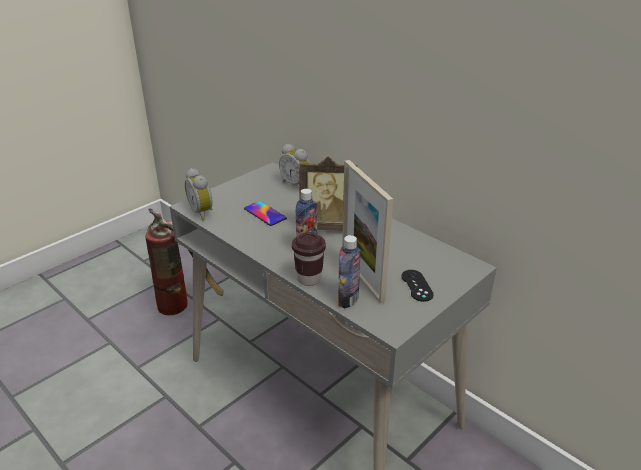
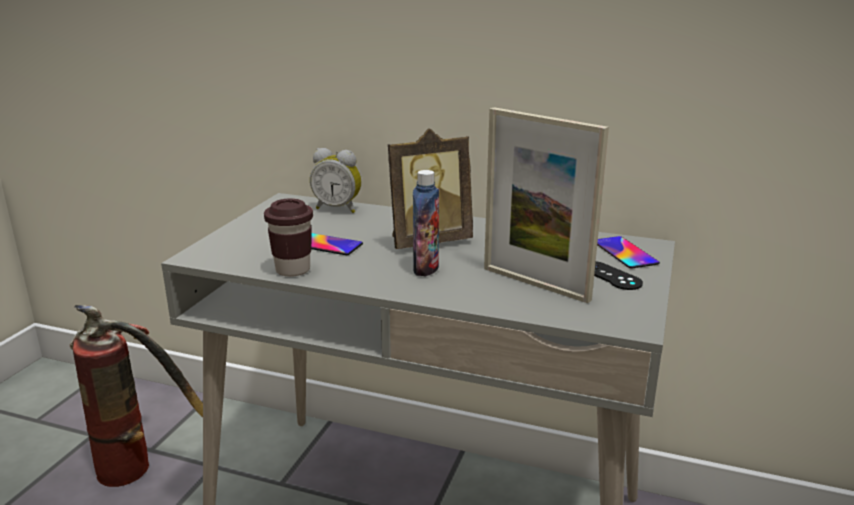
camera: 25 degrees left, 10 degrees down
(203, 212) = (226, 259): alarm clock -> none
(309, 279) = (465, 299): brown cup -> brown cup (293, 270)
(348, 300) = (543, 309): bottle -> none
(447, 269) = (624, 253): none -> phone

